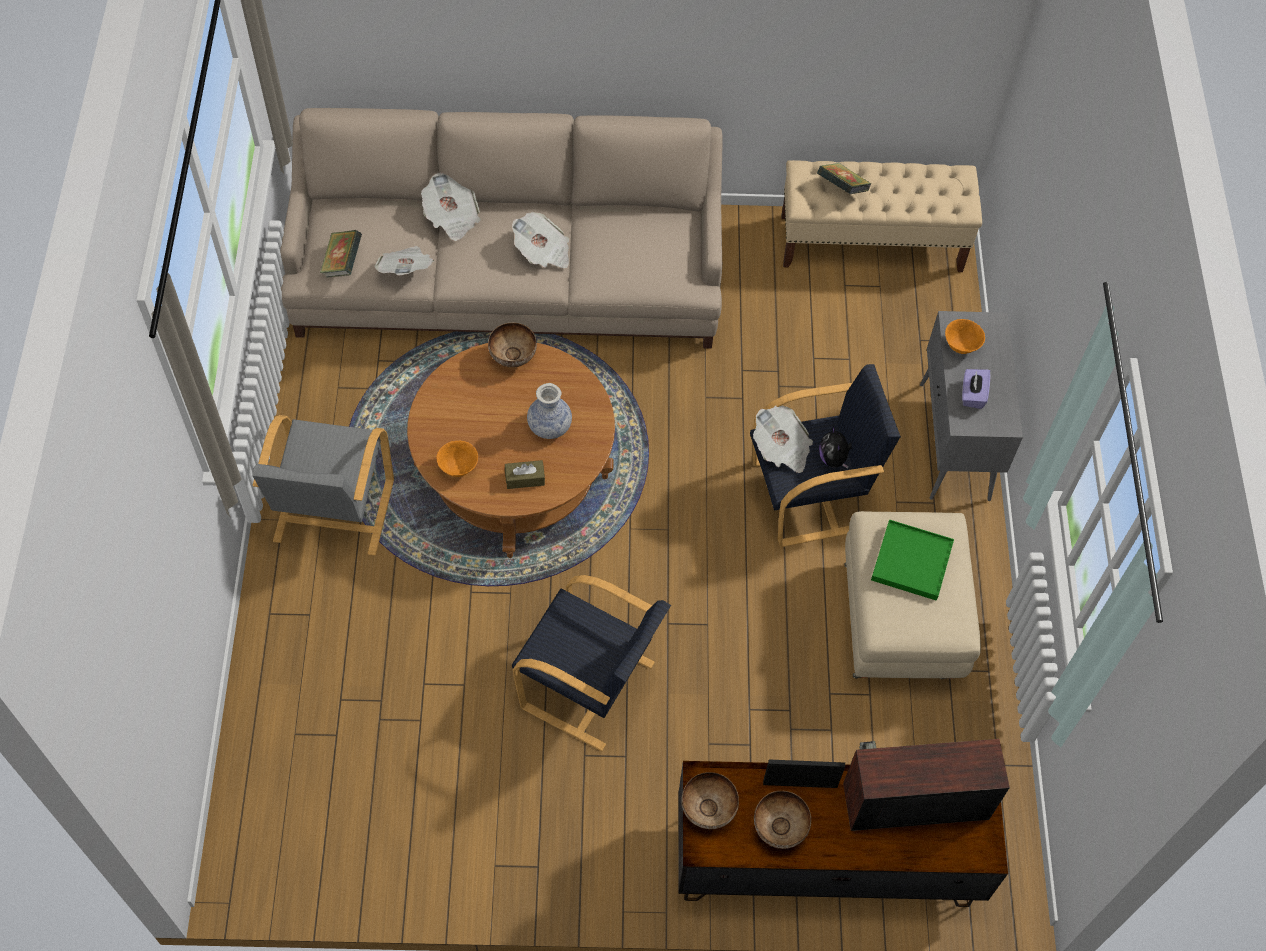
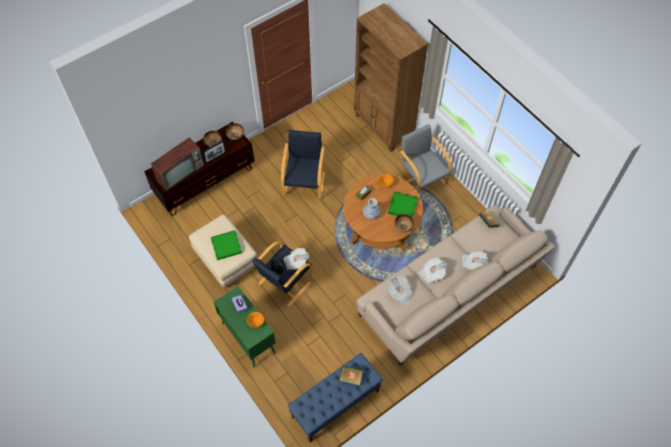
camera: 145 degrees right, 0 degrees up
(278, 700) = (383, 127): none -> brown bookcase
(406, 270) = (466, 234): newspaper -> newspaper (400, 293)
(471, 399) = (402, 206): none -> green tray
(590, 687) = (304, 183): black armchair -> black armchair turned 105 degrees clockwise
(871, 243) = (335, 404): beige bench -> blue bench
(954, 443) = (248, 337): grey cabinet -> green cabinet

